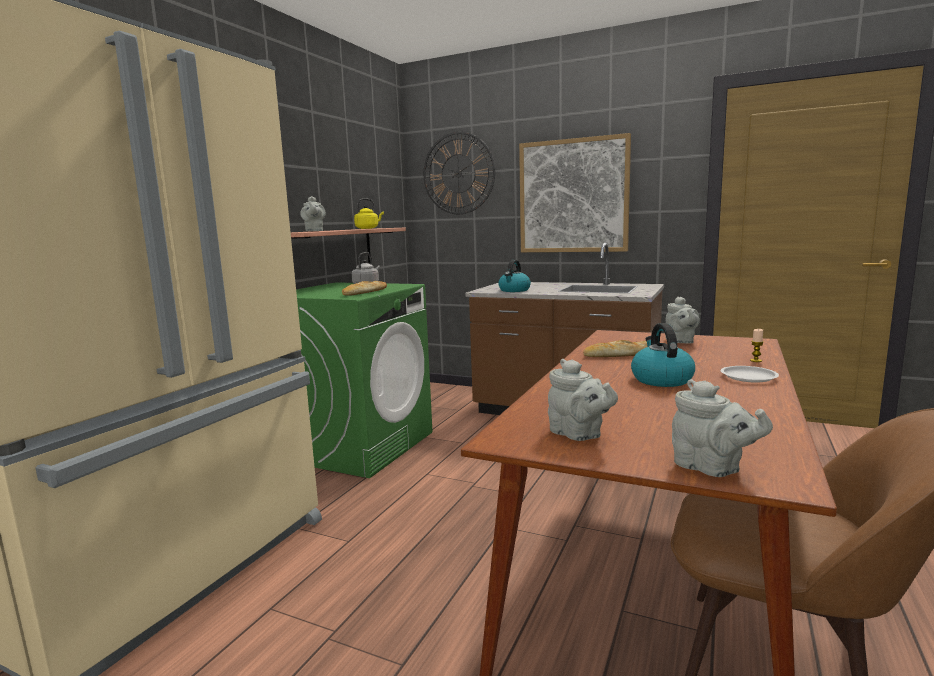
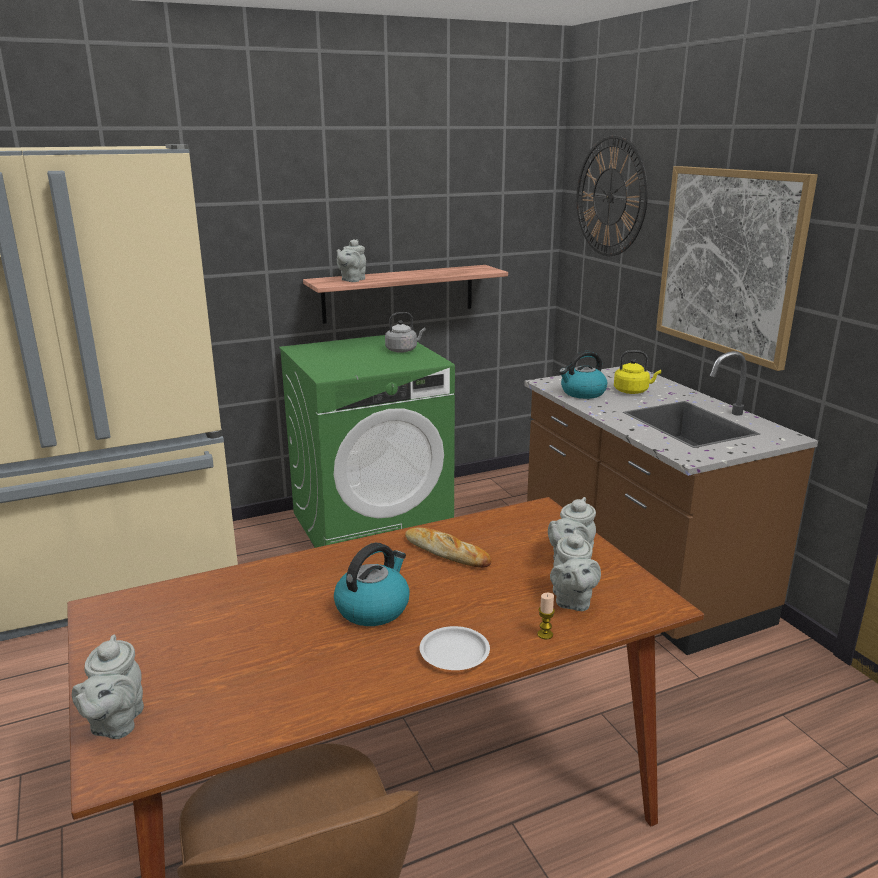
camera: 40 degrees right, 10 degrees up
(365, 292) = (359, 368): bread -> none
(368, 228) = (455, 270): yellow kettle -> yellow kettle (633, 391)
(578, 434) = (145, 633): grey teapot -> grey teapot (571, 601)

